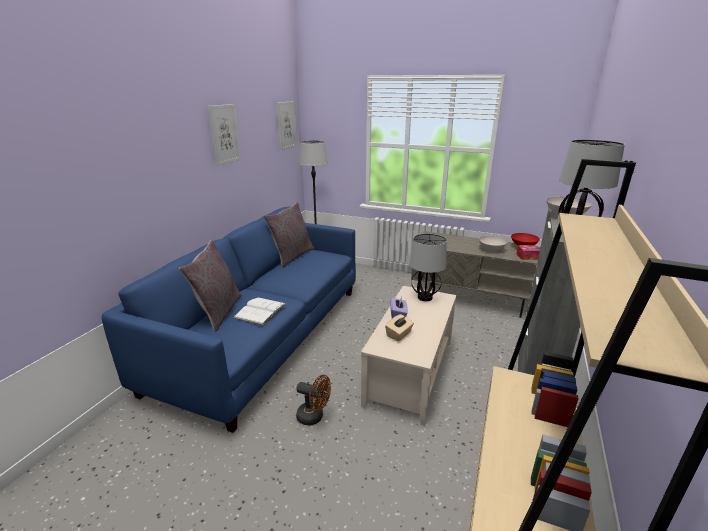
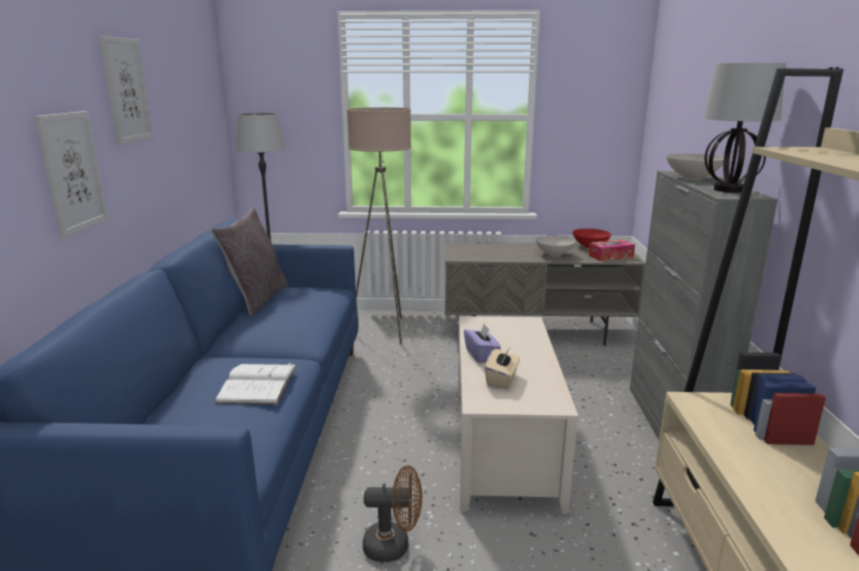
camera: 20 degrees left, 5 degrees down
(218, 312) = (177, 399): grey pillow -> none
(286, 125) = (208, 89): picture -> picture (72, 172)
(377, 283) = (384, 331): none -> beige floor lamp
(425, 297) = (501, 326): table lamp -> none

